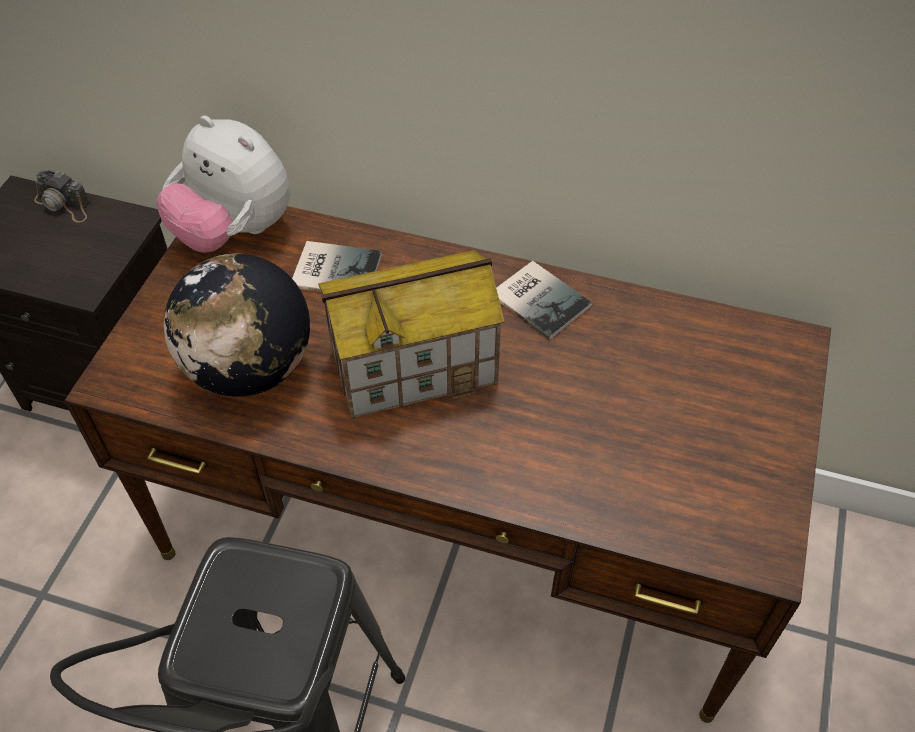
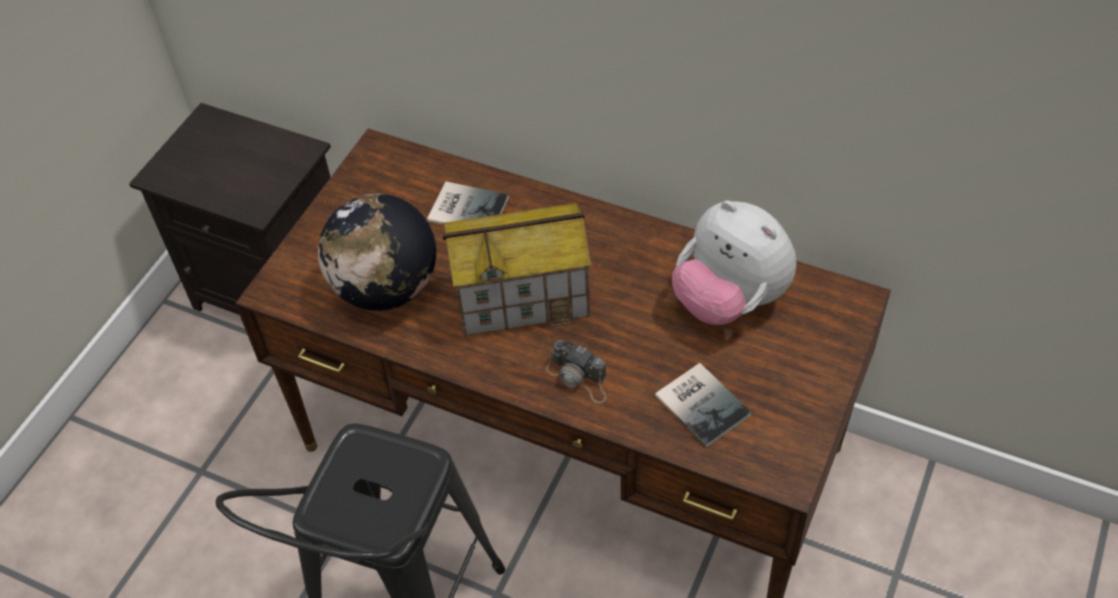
camera: 10 degrees right, 0 degrees up
(64, 204) = (244, 132): camera -> camera (579, 378)
(234, 232) = (385, 169): plush toy -> plush toy (729, 300)
(540, 298) = (639, 245): book -> book (702, 402)

